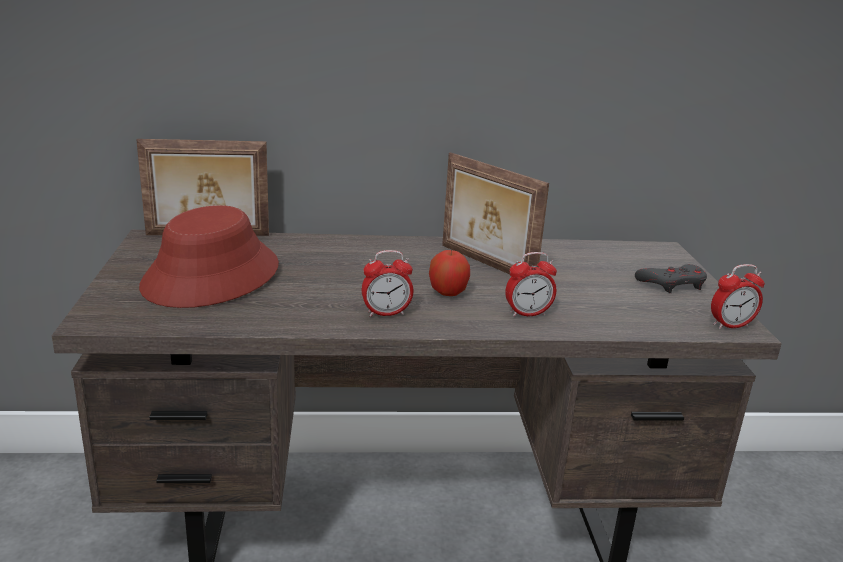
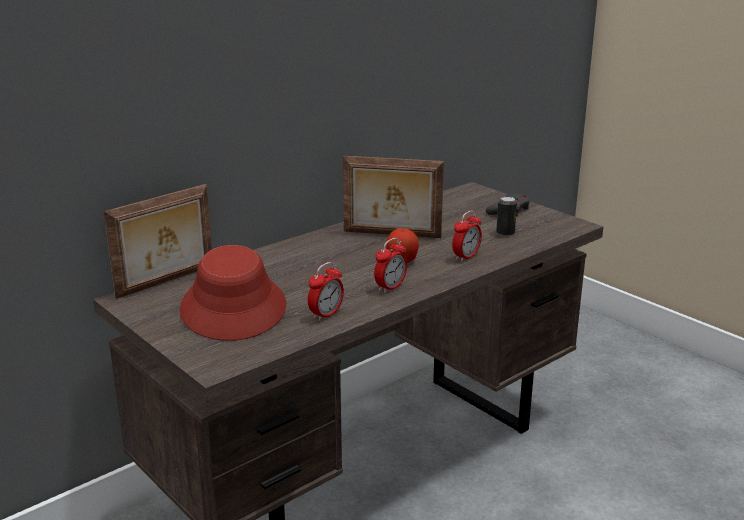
camera: 35 degrees left, 0 degrees up
(623, 305) = (505, 233): none -> can
(730, 325) = (570, 225): alarm clock -> alarm clock (326, 315)

